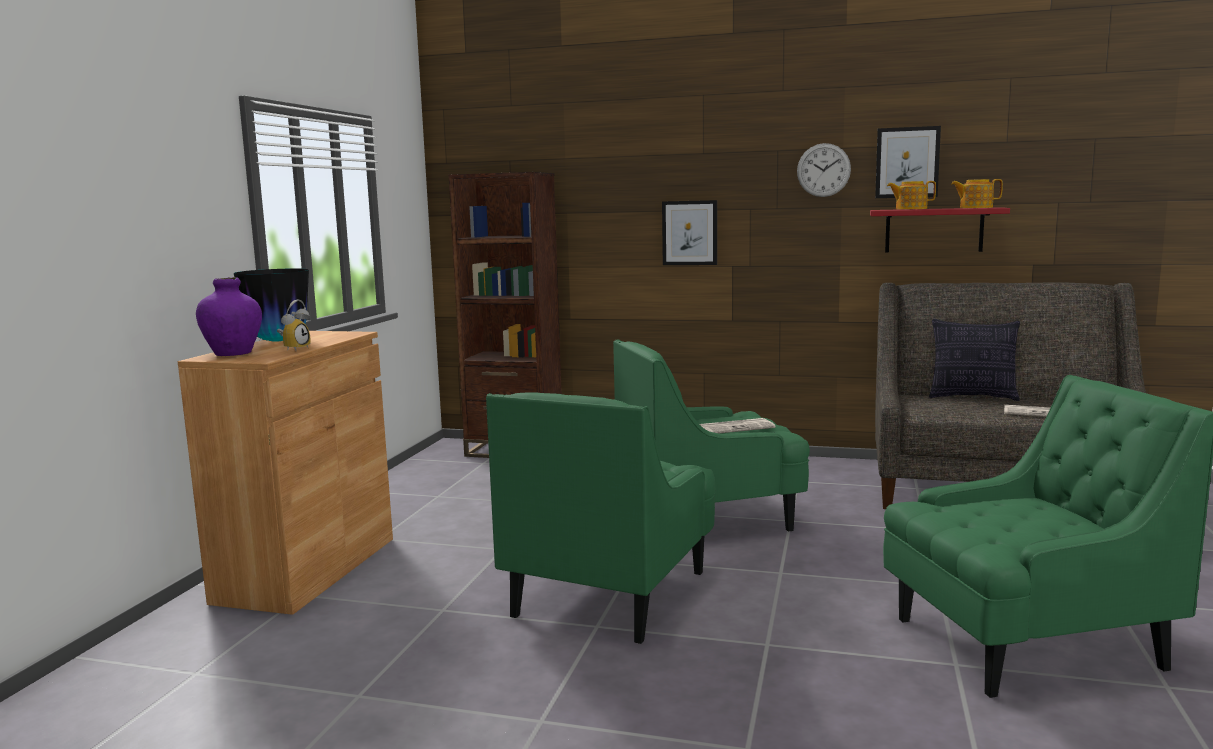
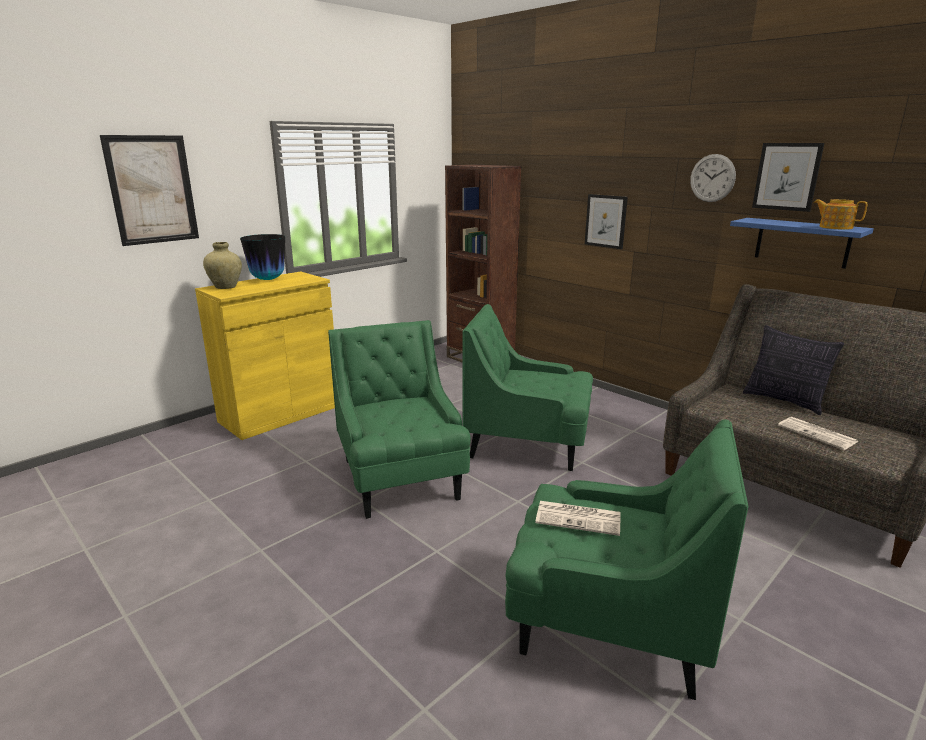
camera: 30 degrees right, 10 degrees up
(96, 193) = (152, 190): none -> picture
(233, 354) = (226, 287): purple vase -> beige vase
(294, 349) = (258, 288): alarm clock -> none
(307, 569) = (280, 414): brown cabinet -> yellow cabinet
(612, 592) = (400, 480): green armchair -> green armchair turned 105 degrees clockwise
(736, 427) = (545, 386): newspaper -> newspaper (579, 518)
(910, 209) = (775, 221): teapot -> none
(934, 230) = (802, 242): red shelf -> blue shelf

